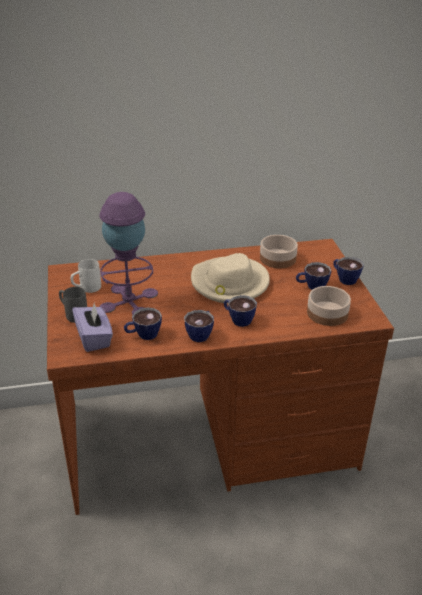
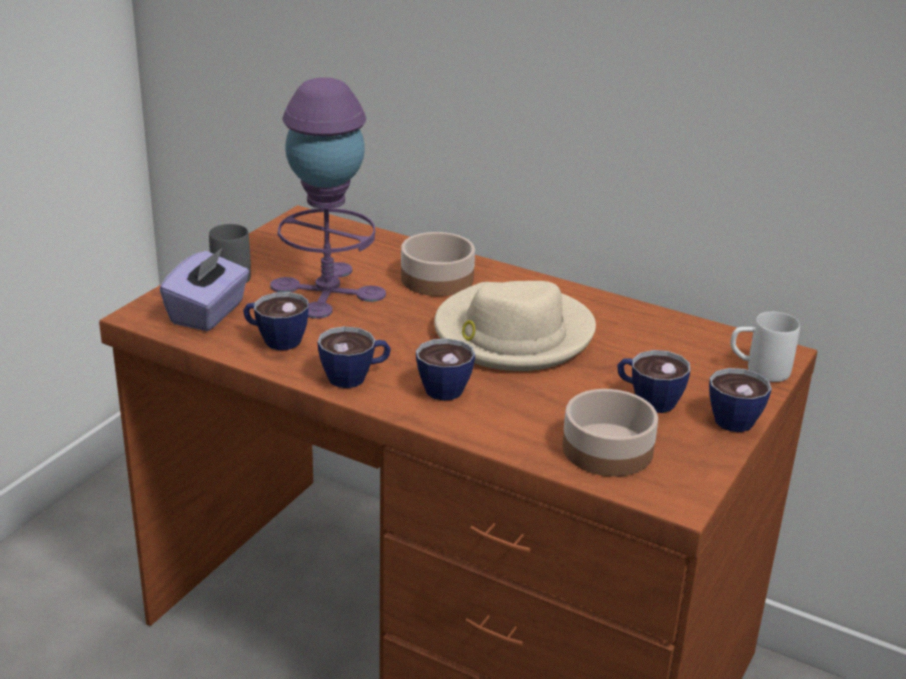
camera: 40 degrees right, 5 degrees down
(86, 289) = (297, 252): white mug -> white mug (758, 370)
(277, 259) = (654, 336): bowl -> bowl (436, 279)

